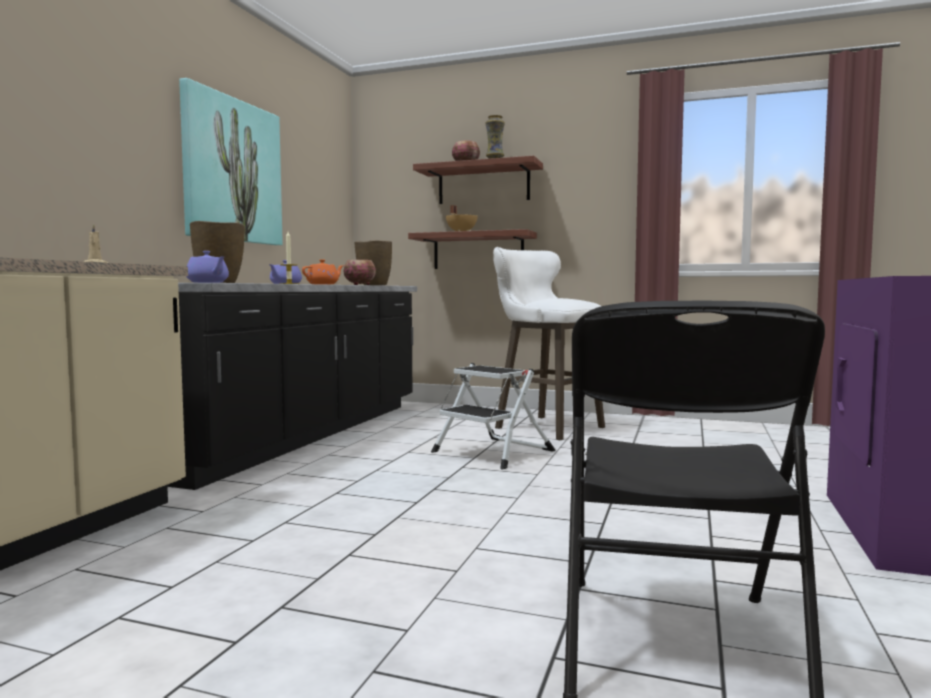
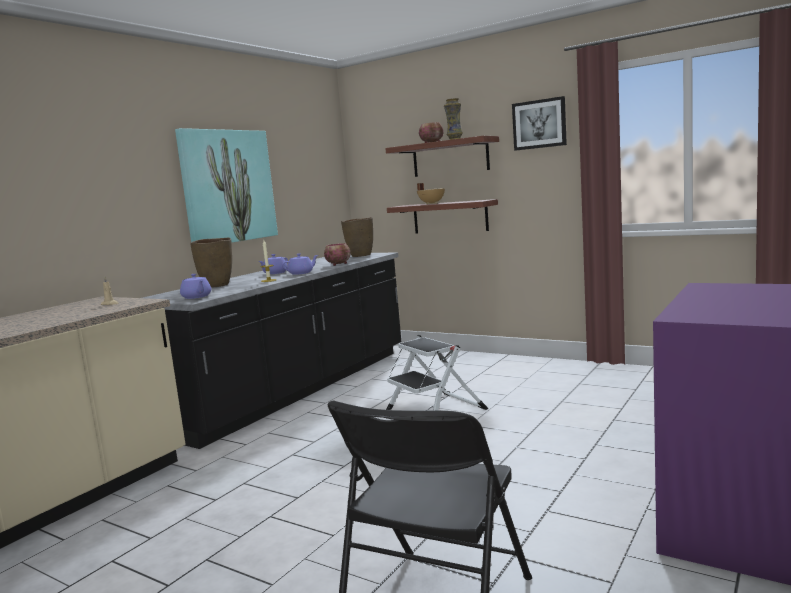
camera: 15 degrees right, 5 degrees up
(323, 284) = (301, 273): orange teapot -> purple teapot
(545, 427) = (500, 378): white stool -> none
(590, 153) = (539, 124): none -> picture

